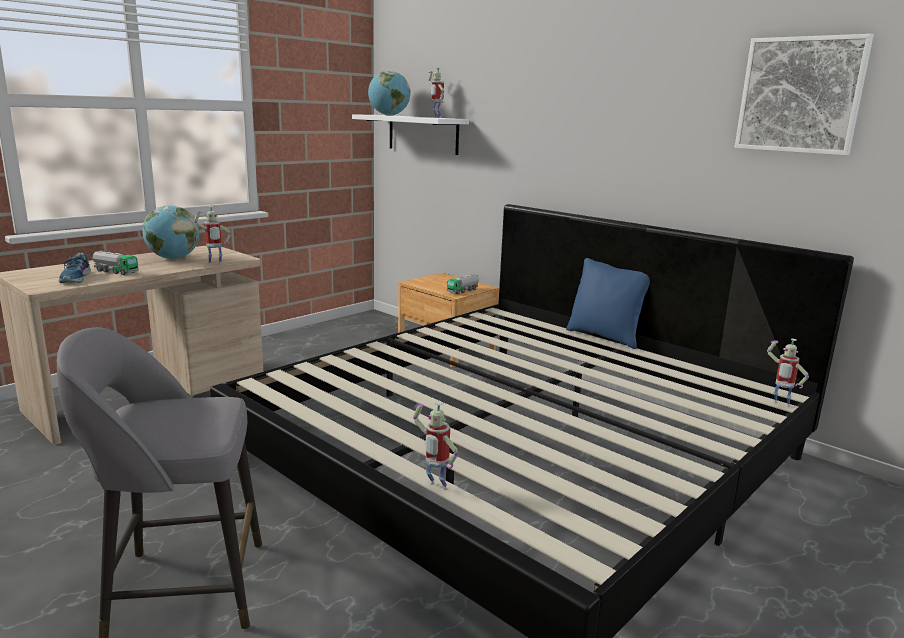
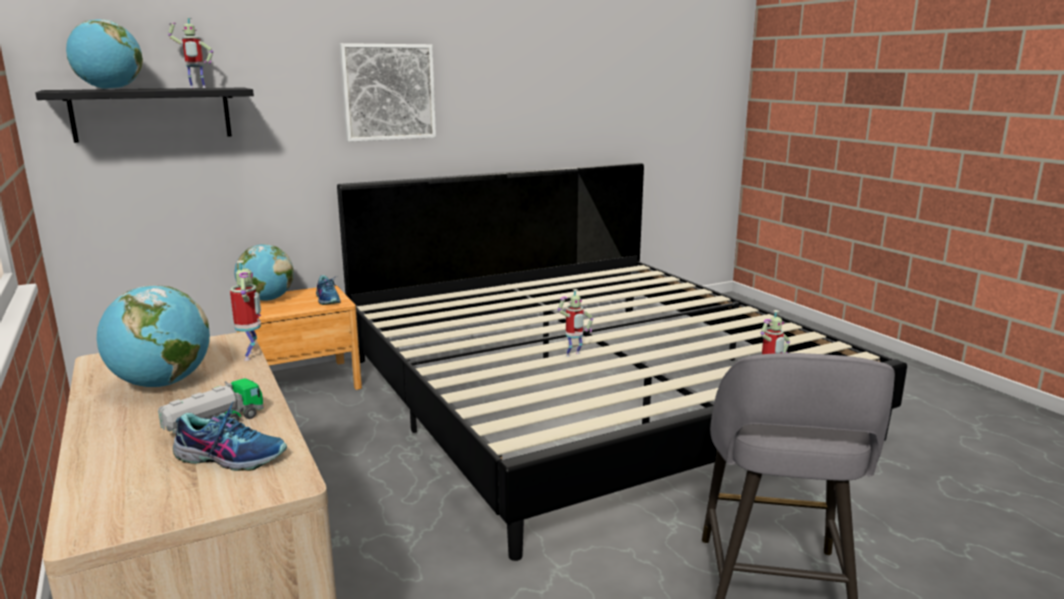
camera: 70 degrees left, 0 degrees up
(423, 134) = (152, 114): white shelf -> black shelf
(445, 279) = (267, 299): none -> globe
(463, 291) = (328, 299): toy truck -> shoe
(605, 337) = (489, 285): blue pillow -> none
(780, 404) = (653, 273): toy robot -> toy robot (573, 355)
(800, 95) = (590, 52): picture -> picture (388, 92)

